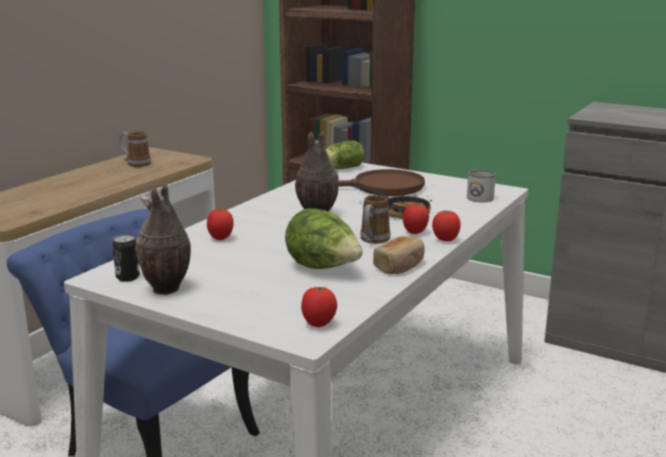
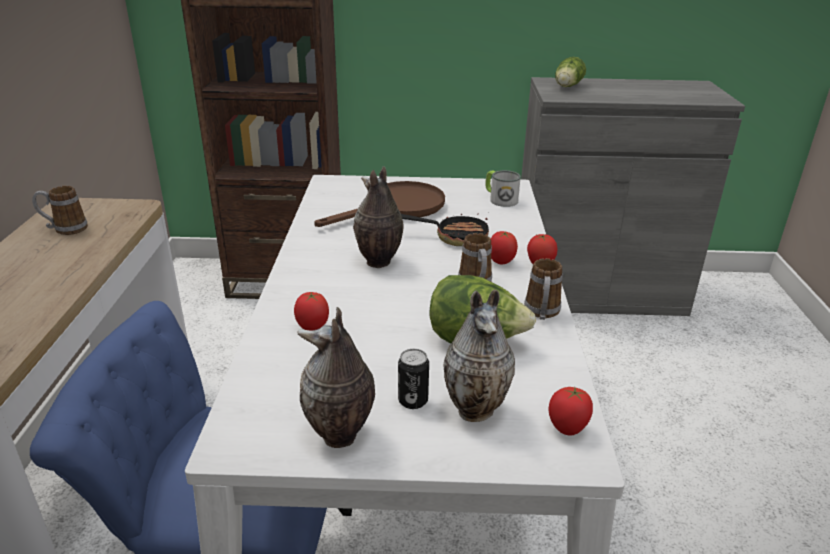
camera: 30 degrees left, 10 degrees up
(128, 277) = (268, 432): can -> can (413, 400)
(270, 300) = (477, 409): none -> vase
(340, 169) = (327, 189): lettuce -> lettuce (567, 86)
(400, 266) = (542, 313): bread -> mug

